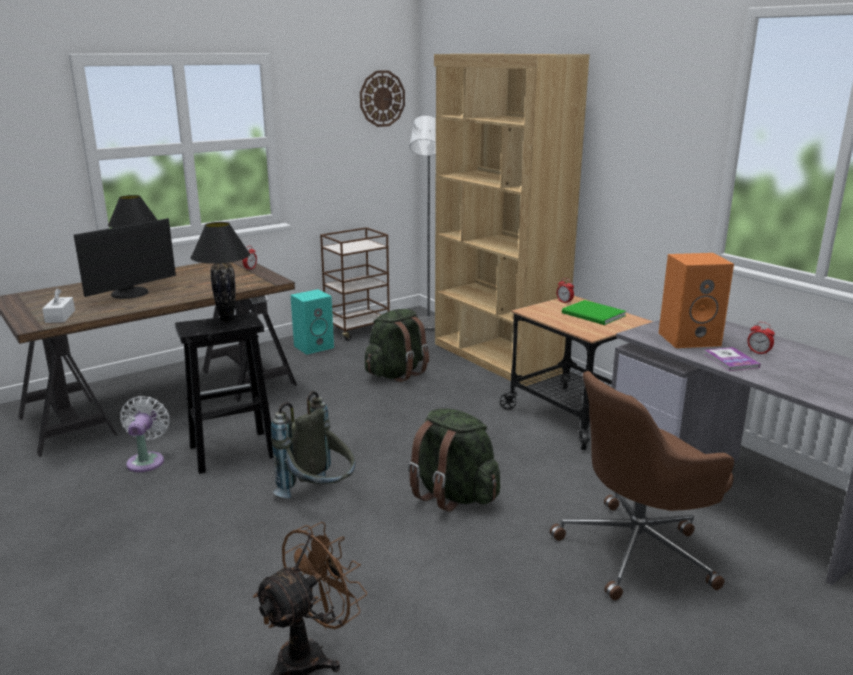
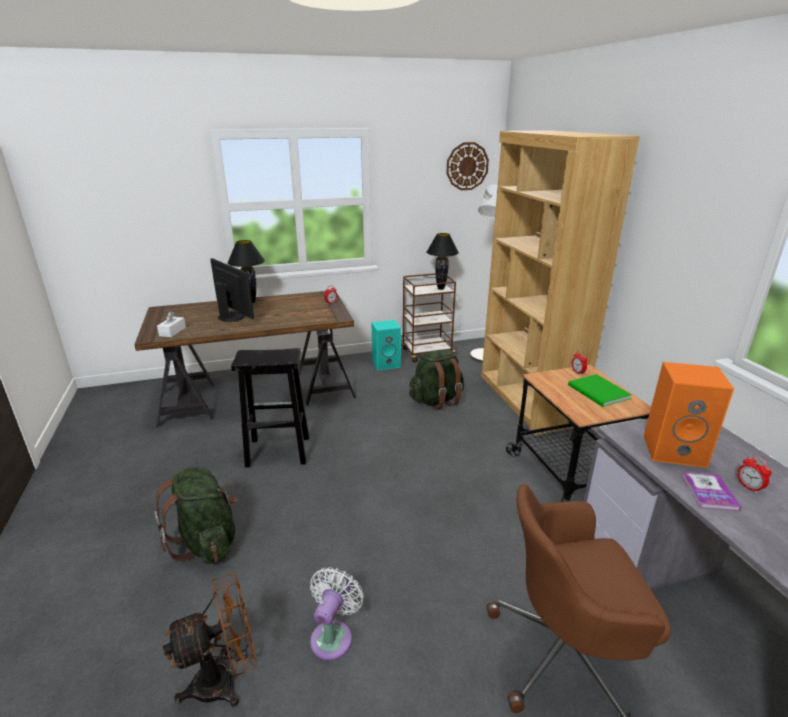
camera: 20 degrees right, 5 degrees up
(131, 294) = (233, 316): monitor -> monitor turned 105 degrees counterclockwise
(147, 460) = (218, 446): white fan -> white fan (333, 635)
(226, 319) = (275, 353): black table lamp -> black table lamp (440, 288)
(319, 495) = (317, 511): grey backpack -> none
(453, 495) = (422, 538): green backpack -> green backpack (207, 542)

